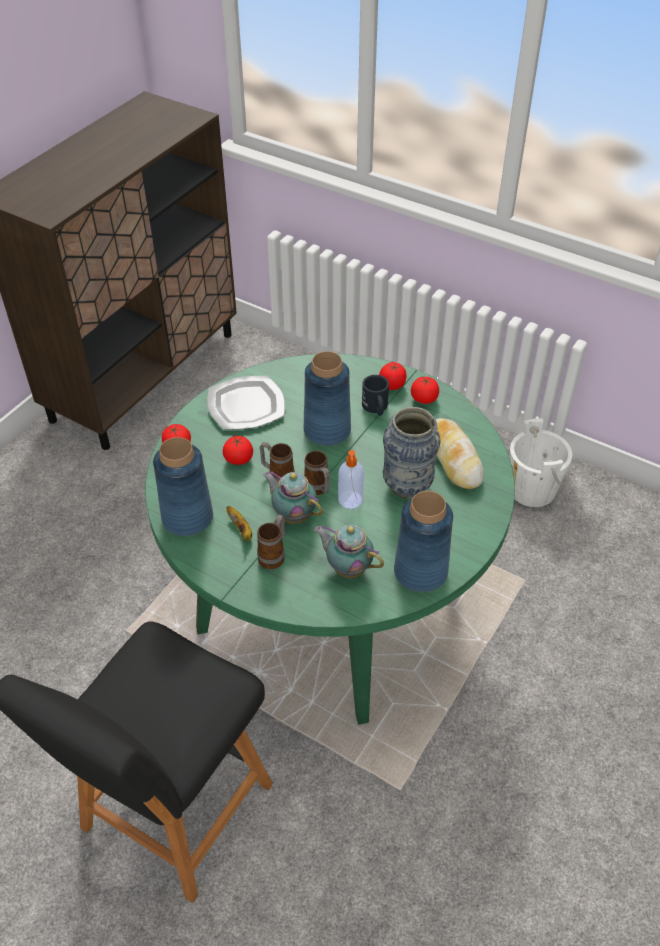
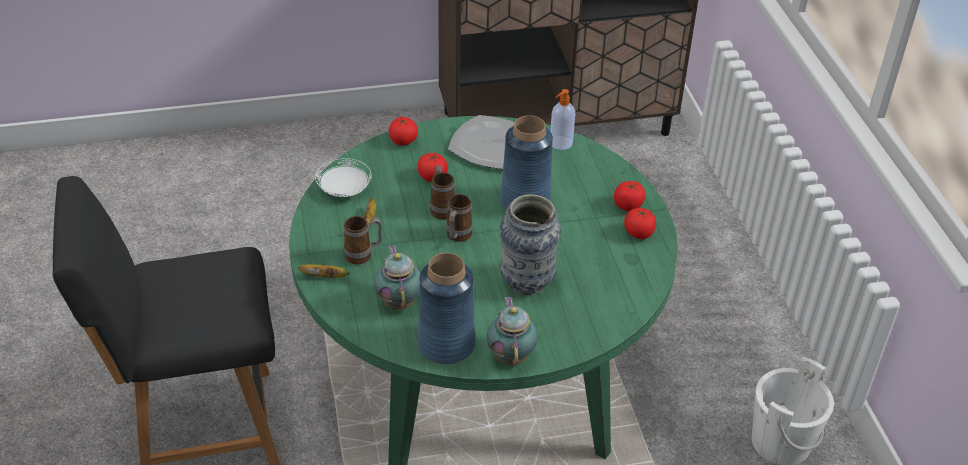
camera: 45 degrees right, 5 degrees down
(188, 518) = (344, 190): blue vase -> white plate
(271, 594) = (325, 277): none -> banana
(293, 515) = (414, 240): teapot -> teapot (511, 355)
(350, 500) = (469, 260): soap dispenser -> soap dispenser (560, 143)
(376, 408) = (588, 213): black mug -> none
(453, 458) = (595, 291): bread -> none

